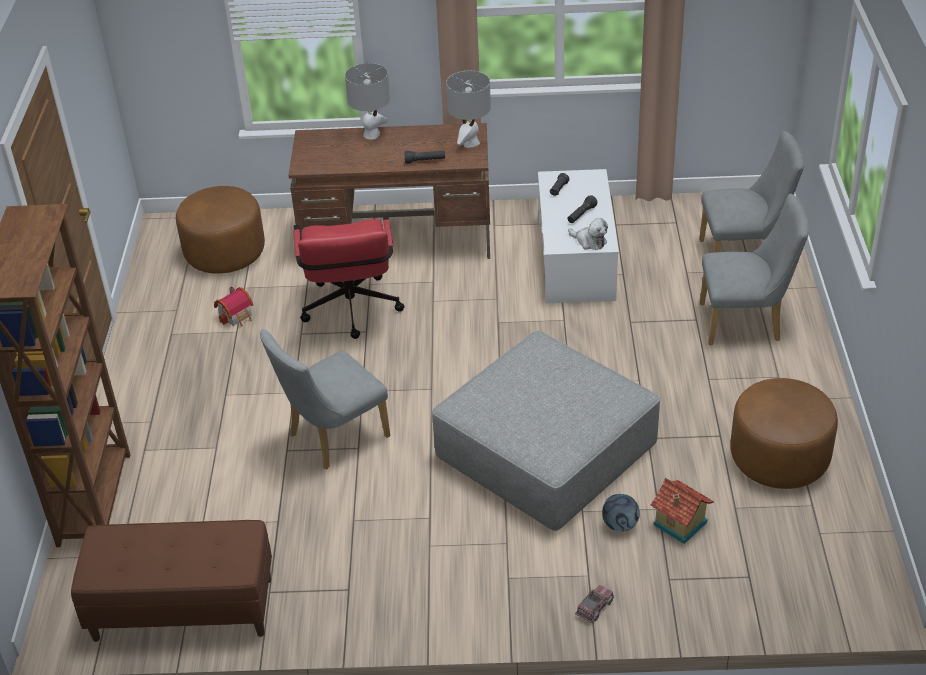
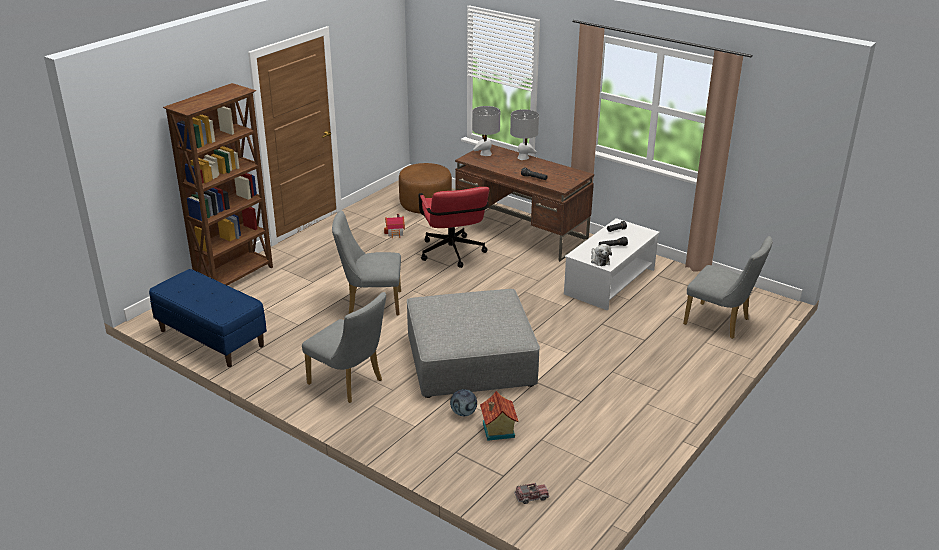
camera: 35 degrees right, 10 degrees down
(182, 610) = (211, 338): brown bench -> blue bench
(351, 313) = (453, 255): red office chair -> red office chair turned 45 degrees counterclockwise
(470, 143) = (571, 179): grey table lamp -> grey table lamp (485, 154)
(595, 608) = (398, 442): toy truck -> toy truck (531, 497)
(746, 323) = (675, 355): grey chair -> grey chair (349, 384)
(779, 458) = (602, 430): brown ottoman -> none

